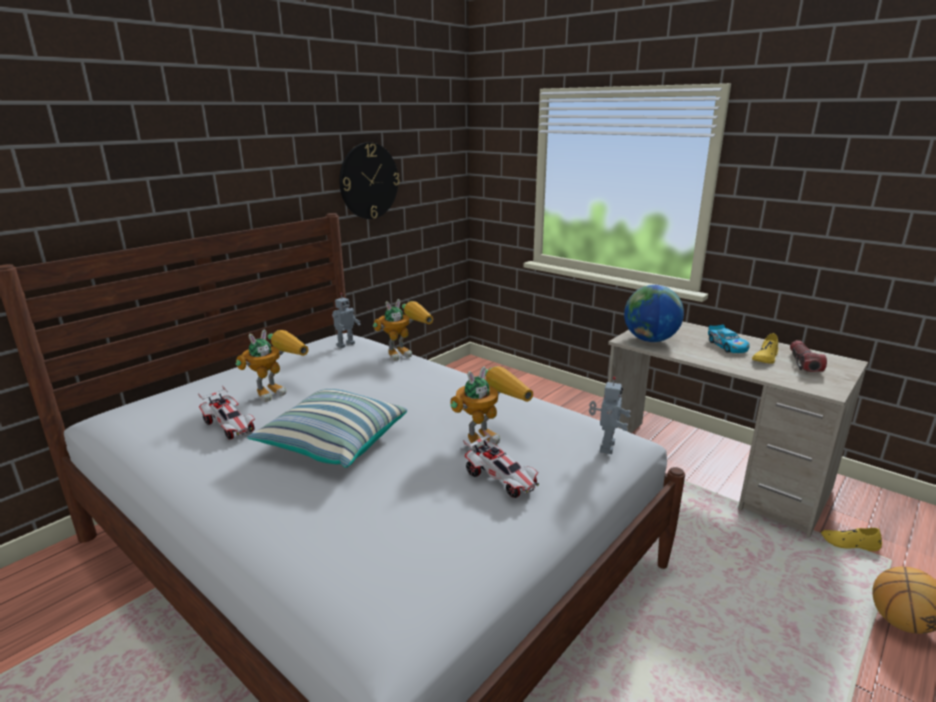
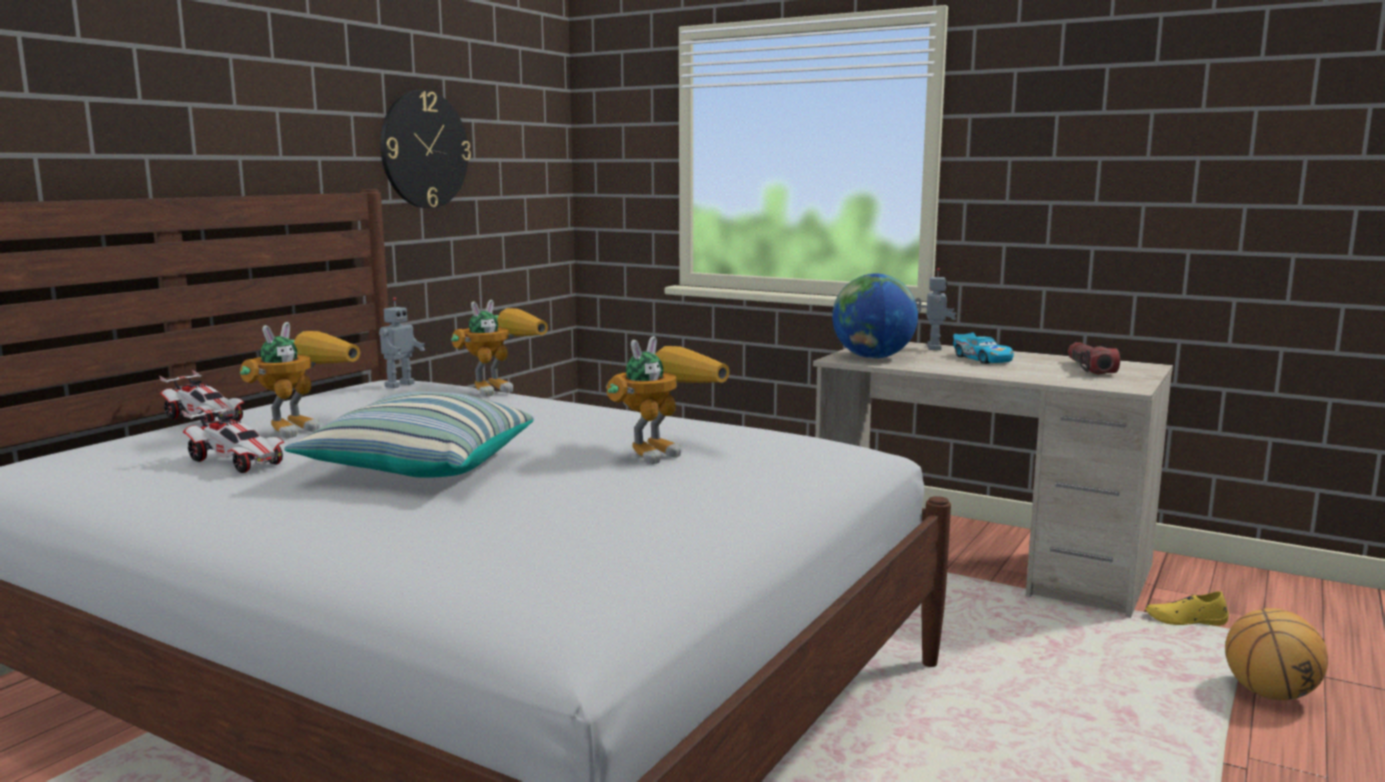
camera: 10 degrees left, 10 degrees down
(501, 479) = (695, 485): toy car -> toy car (205, 419)
(605, 447) = (837, 454): toy robot -> toy robot (932, 348)
(765, 357) = (1037, 366): yellow shoe -> none

